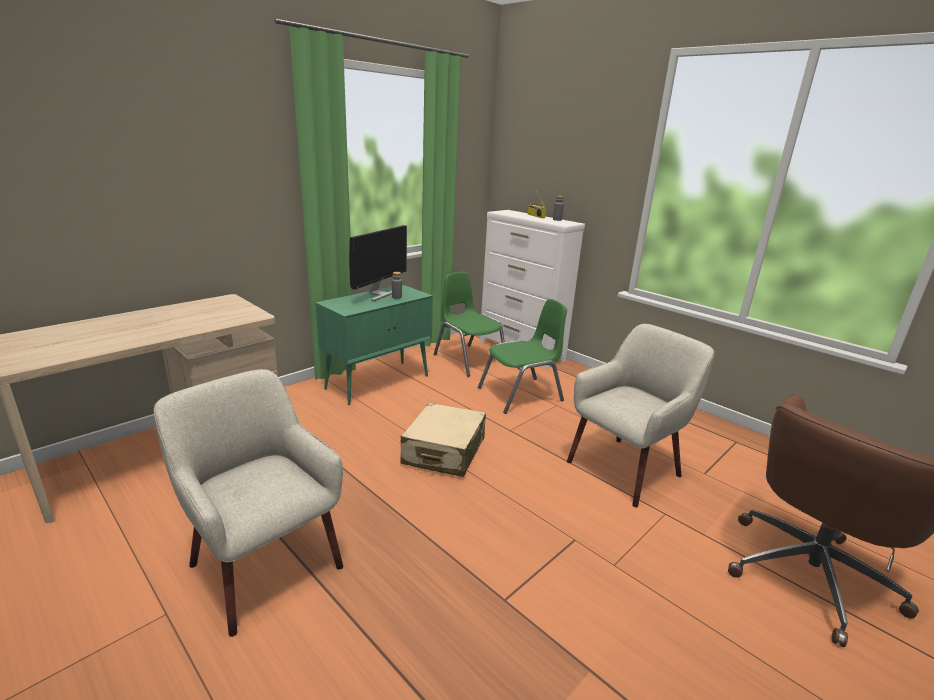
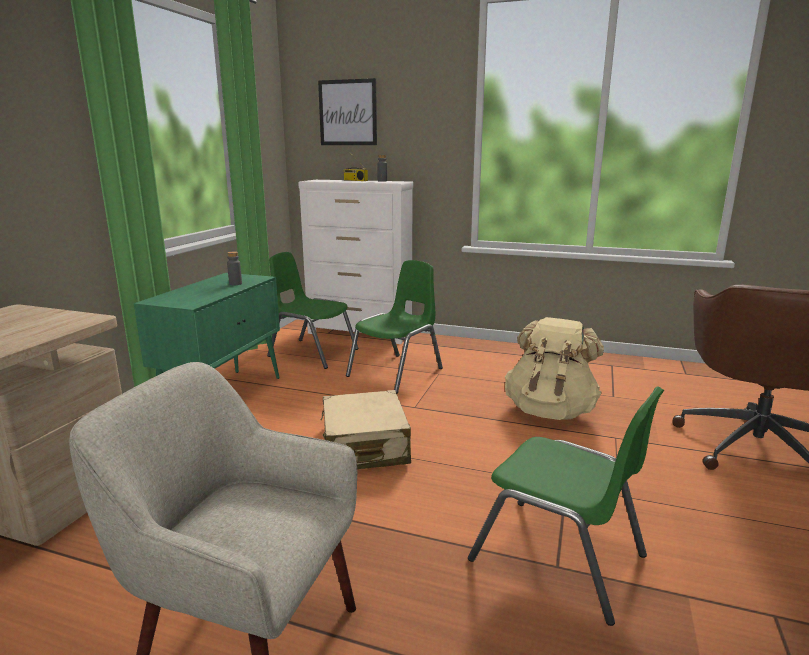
camera: 25 degrees left, 5 degrees down
(379, 294) = (210, 284): monitor -> none
(512, 594) = (558, 558): none -> green chair
(541, 153) = (348, 112): none -> picture
(625, 469) = (550, 411): beige armchair -> beige backpack

